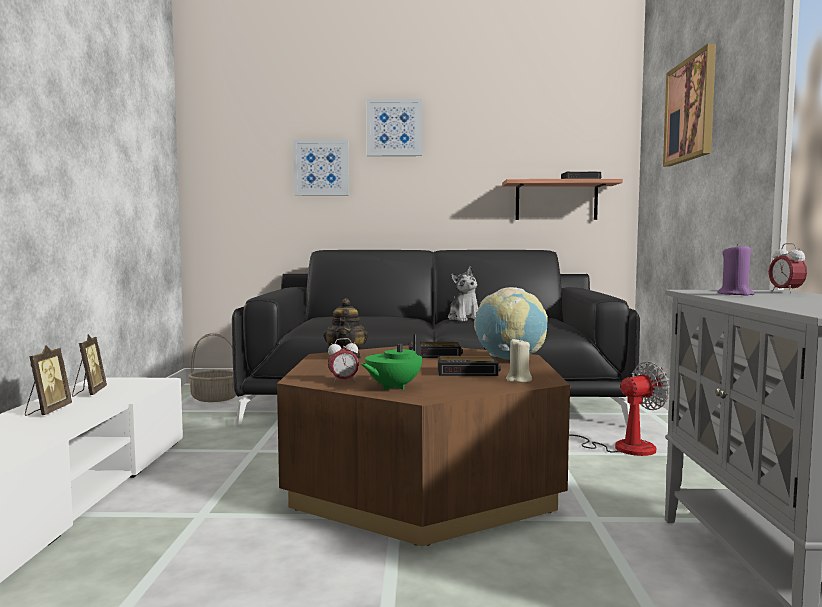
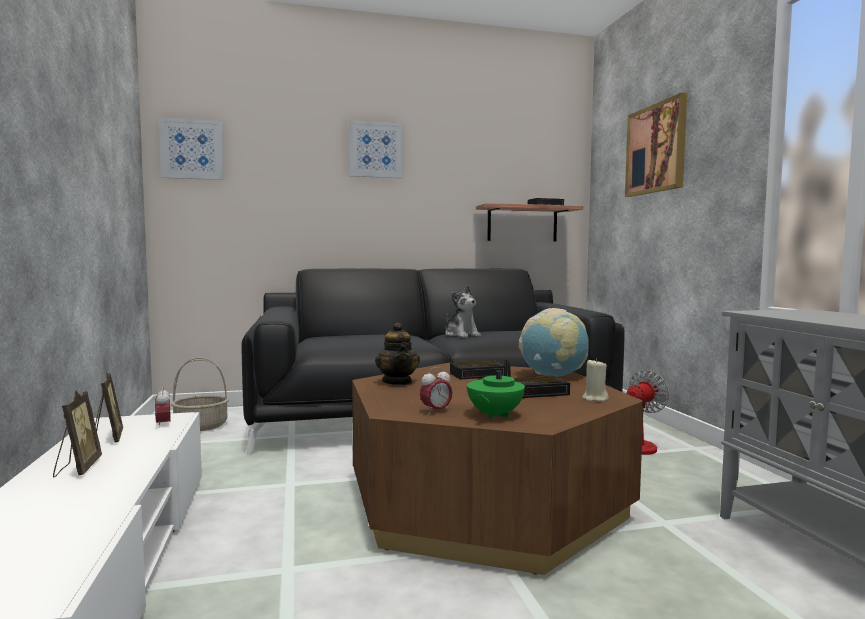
camera: 15 degrees left, 0 degrees up
(321, 168) = (303, 186): picture -> picture (192, 149)
(735, 294) = (802, 316): purple candle -> none
(786, 292) = (825, 312): alarm clock -> alarm clock (163, 424)

